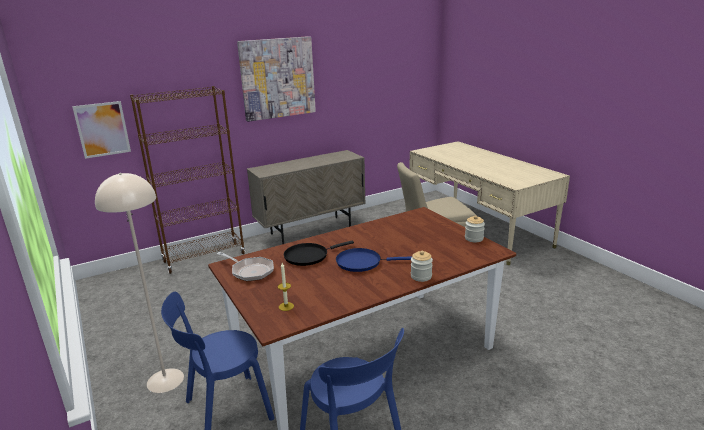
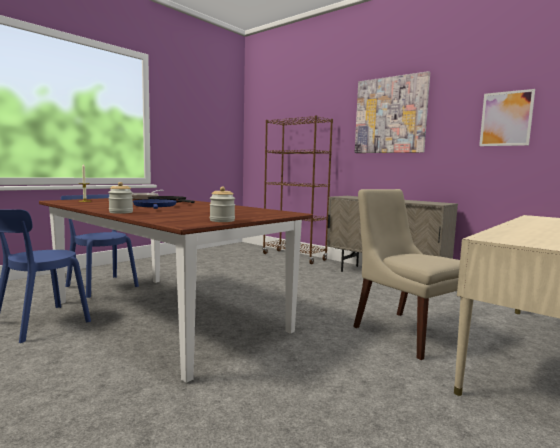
camera: 70 degrees right, 15 degrees down
(102, 129) = (270, 146): picture -> picture (506, 118)
(165, 380) = (138, 270): beige floor lamp -> none

